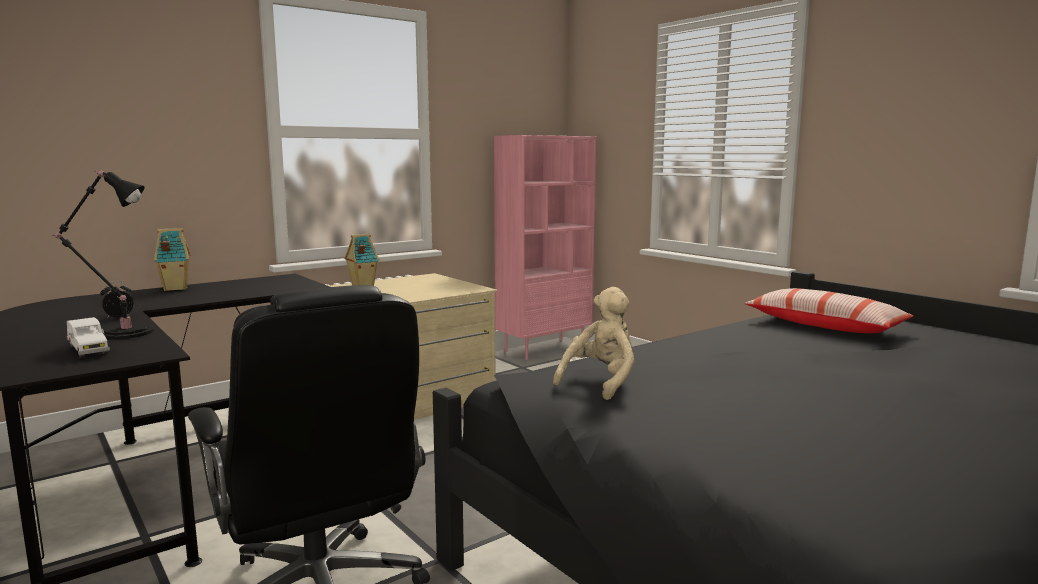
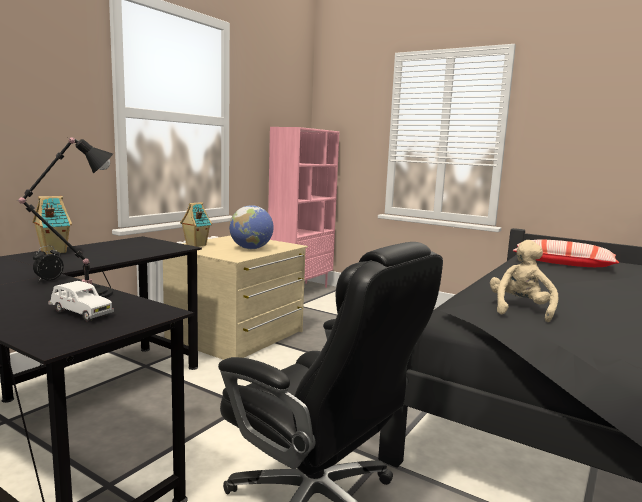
camera: 20 degrees left, 0 degrees up
(419, 291) = (251, 248): none -> globe

